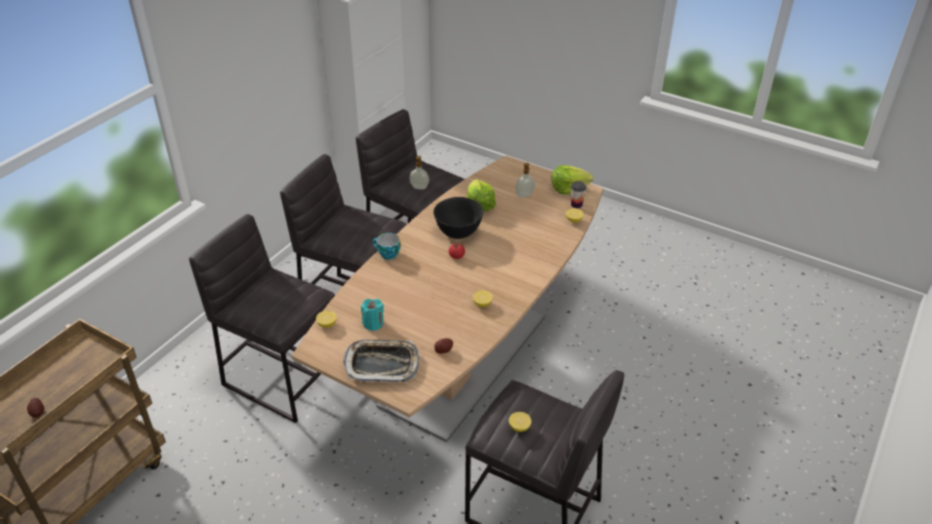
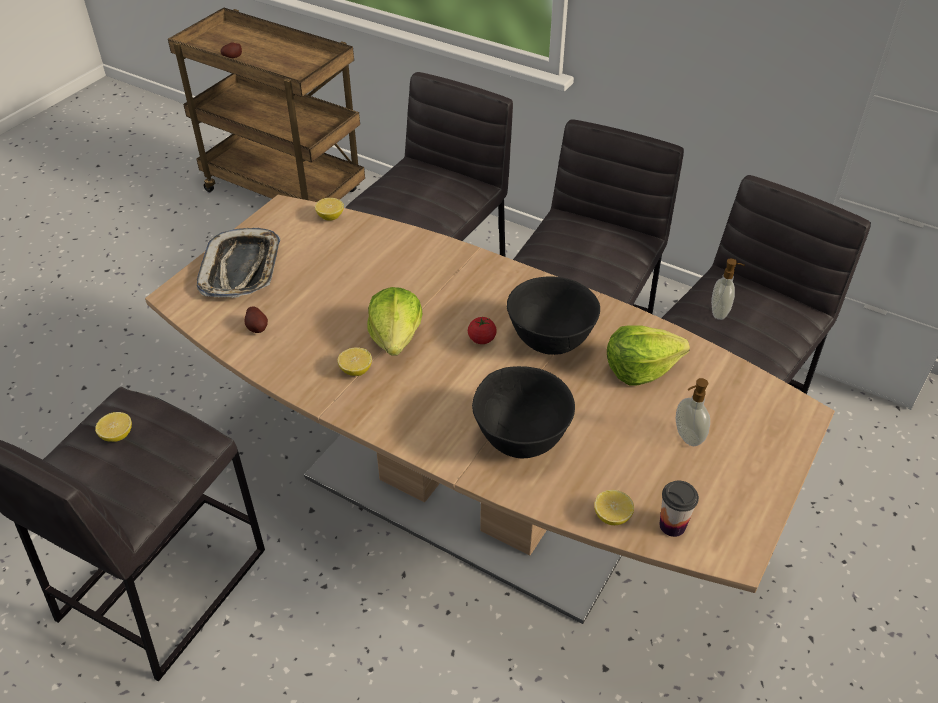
camera: 90 degrees right, 5 degrees up
(373, 323) = (326, 257): turquoise candle -> none
(387, 254) = (484, 262): cup -> none
(529, 245) = (520, 437): none -> black bowl
(568, 188) = (734, 515): lettuce -> lettuce (396, 337)

